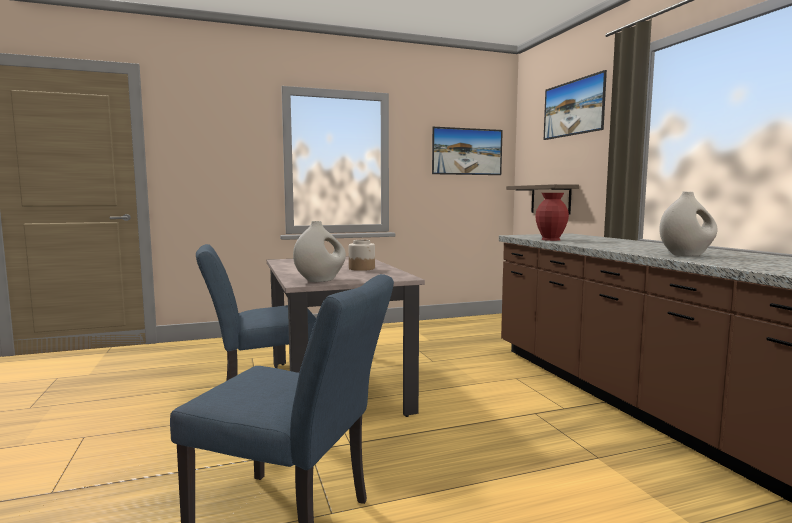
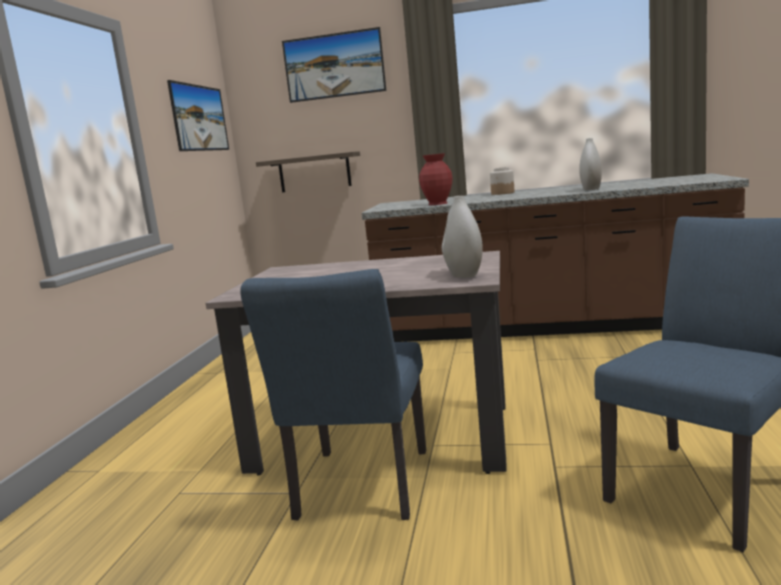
camera: 60 degrees left, 5 degrees up
(362, 268) = (391, 265): jar -> jar (502, 193)

